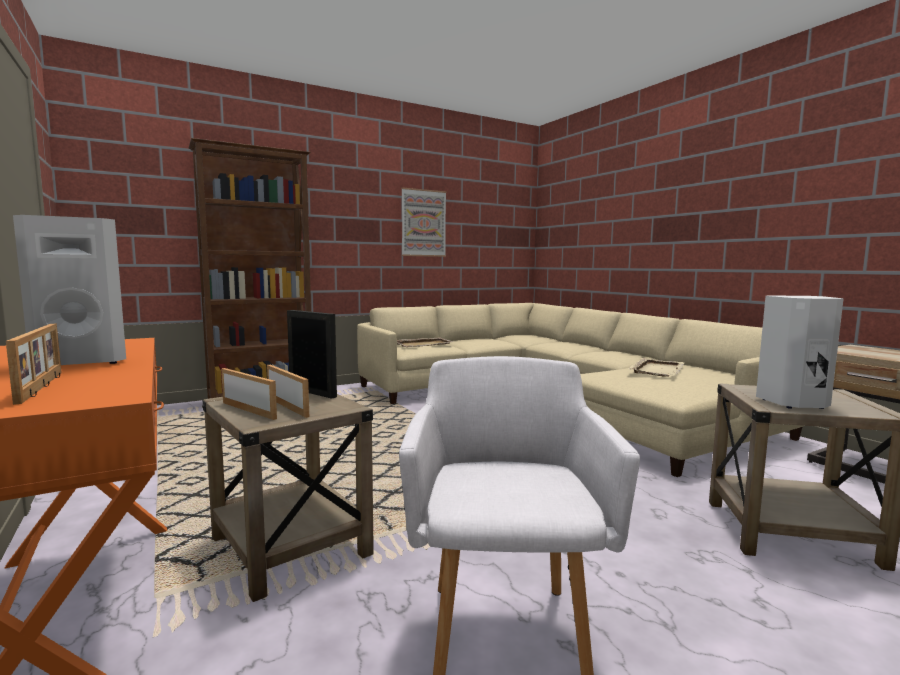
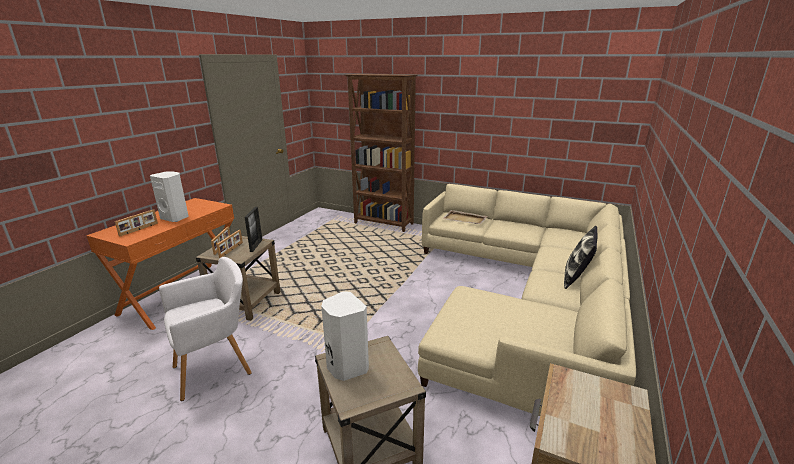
camera: 55 degrees right, 15 degrees up
(423, 223) = (511, 118): picture -> none
(611, 350) = (576, 278): none -> pillow
(657, 369) = (513, 312): beige tray -> none

